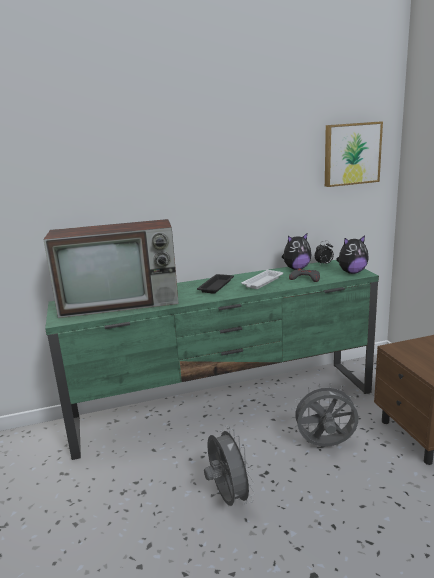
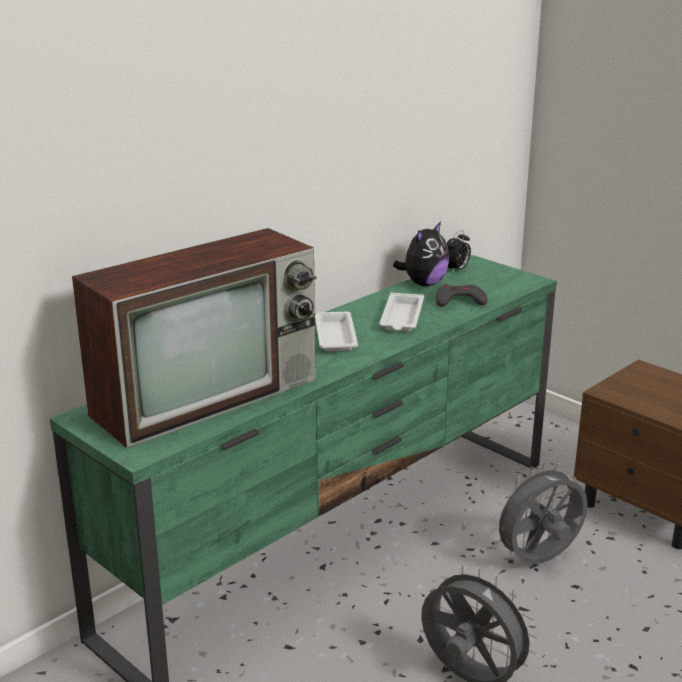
camera: 30 degrees left, 5 degrees up
(216, 286) = (335, 335): black tray -> white tray
(351, 154) = (482, 81): picture -> none
(351, 272) = (514, 280): plush toy -> none

